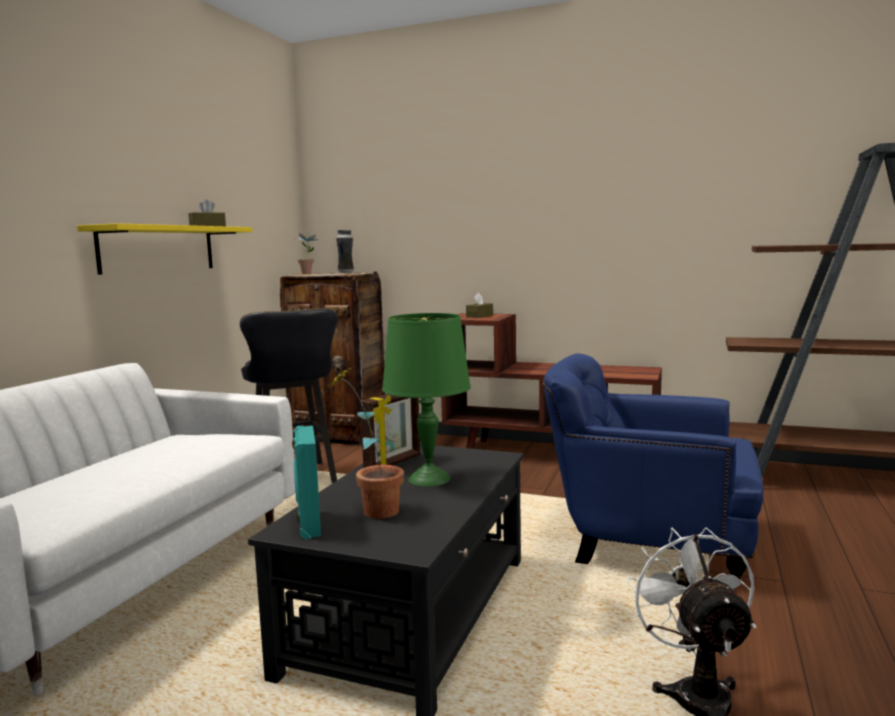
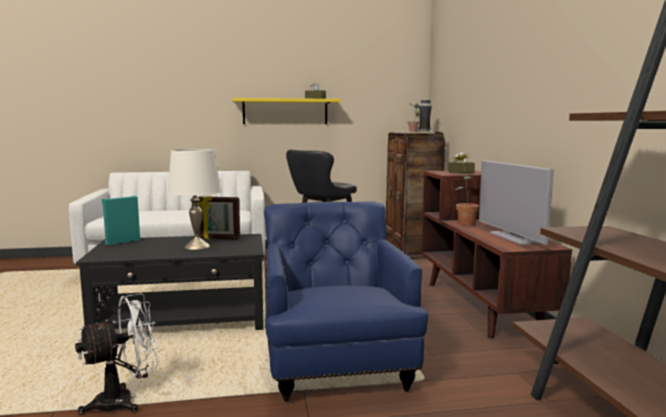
camera: 60 degrees right, 0 degrees up
(370, 510) = (144, 246): potted plant -> potted plant (463, 223)
(430, 479) = (197, 246): green table lamp -> white table lamp
(606, 370) = (512, 237): none -> television

